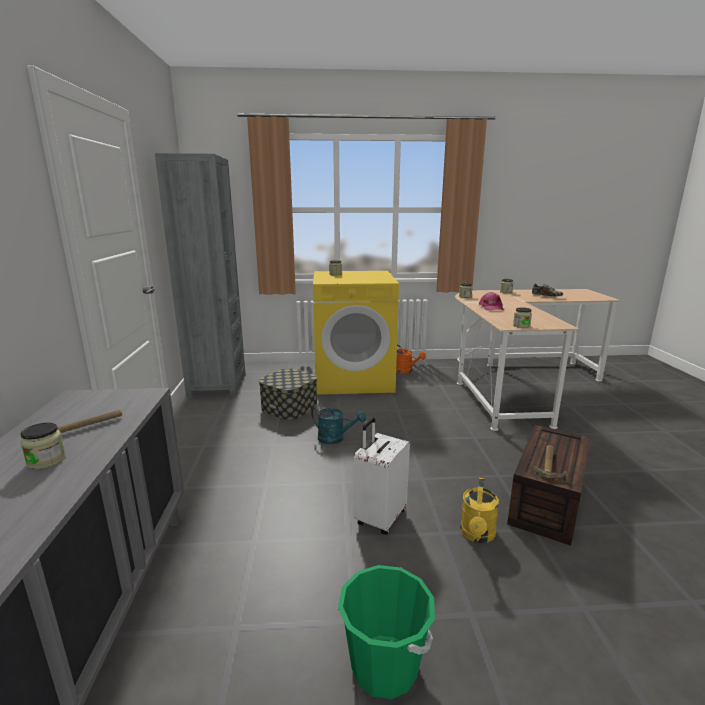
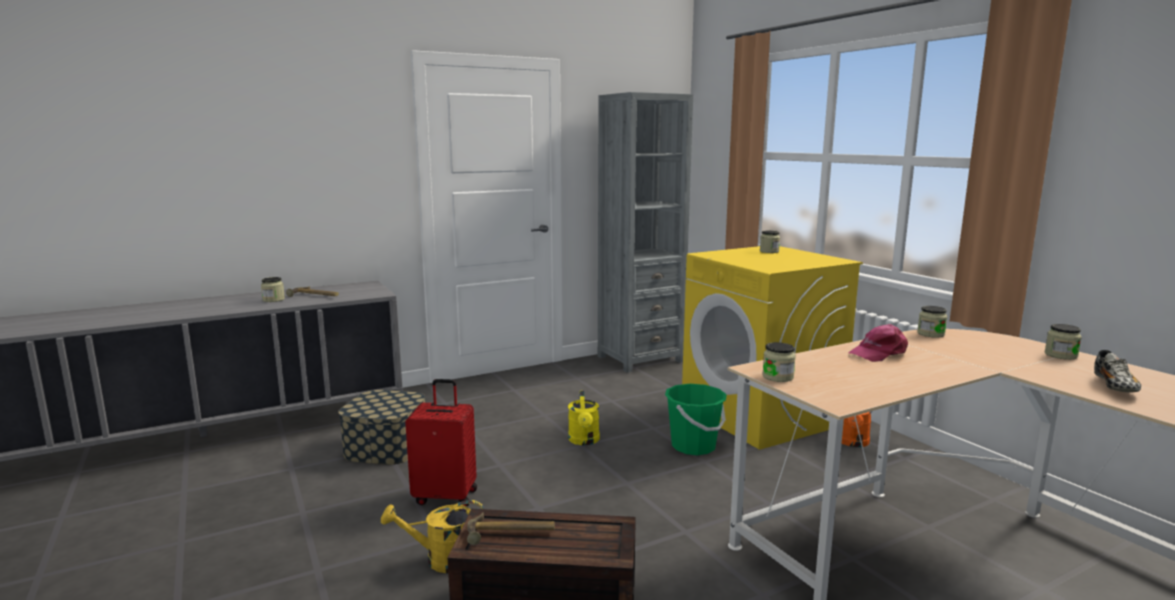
camera: 65 degrees right, 5 degrees down
(289, 407) = (631, 401): storage box -> storage box (386, 447)
(335, 439) = (584, 441): turquoise watering can -> yellow watering can
(379, 517) = (446, 496): white suitcase -> red suitcase
(384, 666) = (257, 534): green bucket -> green bucket (693, 446)

